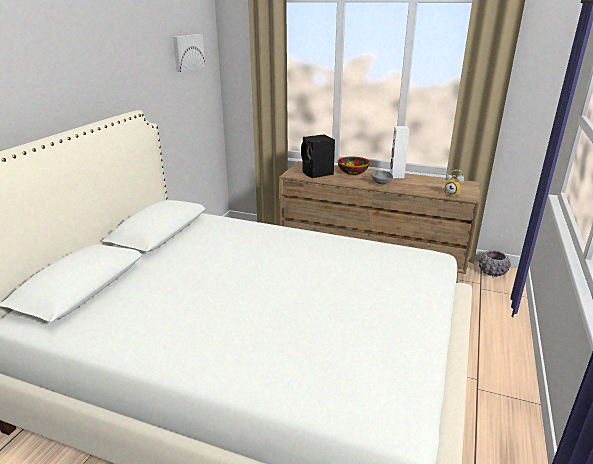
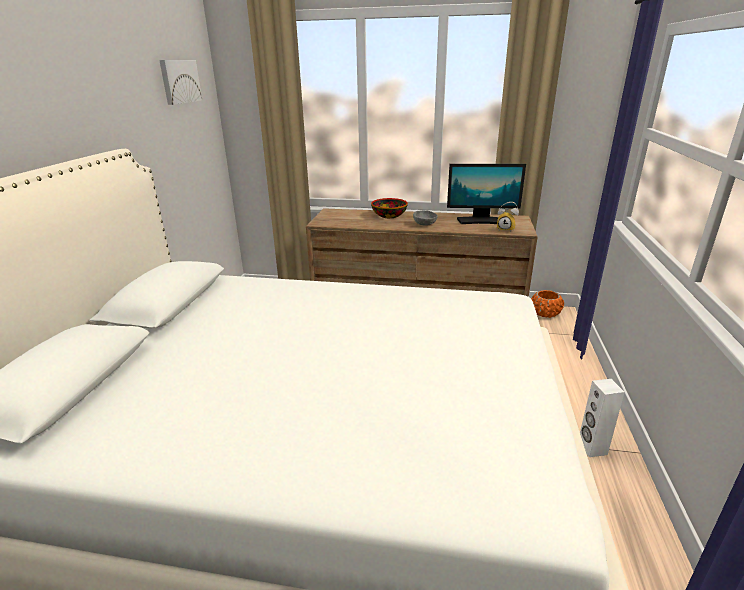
camera: 10 degrees left, 0 degrees up
(318, 173) = (350, 220): black speaker -> none
(396, 176) = (438, 216): white speaker -> white speaker (591, 448)
(434, 183) = (482, 221): none -> monitor
(492, 272) = (545, 313): grey planter -> orange planter

